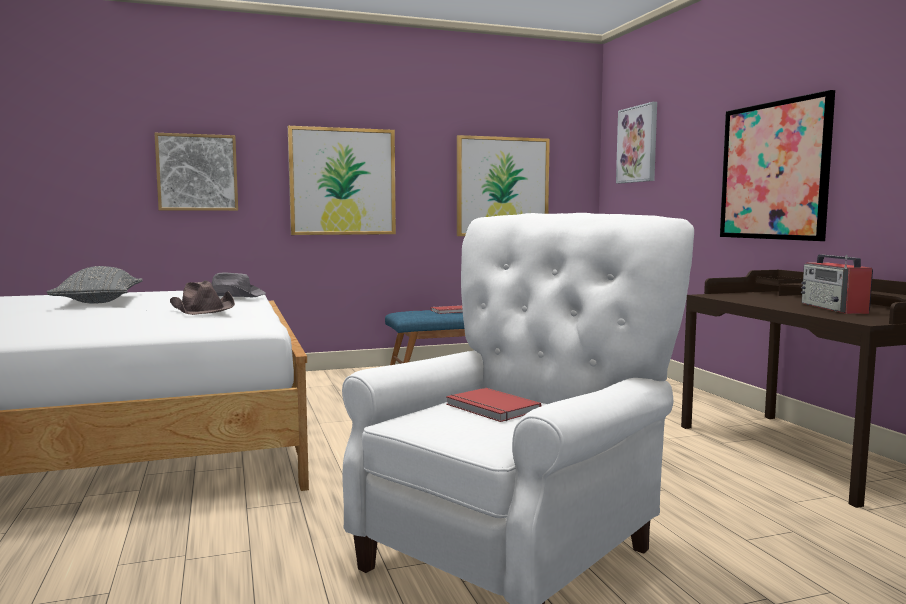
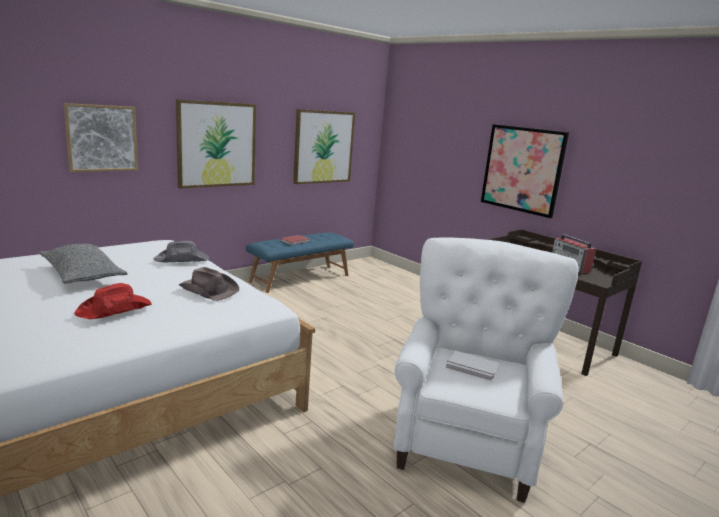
camera: 25 degrees left, 10 degrees up
(71, 317) = (115, 309): none -> red hat
(491, 408) = (472, 368): red book -> white book
(637, 144) = (417, 125): picture -> none

